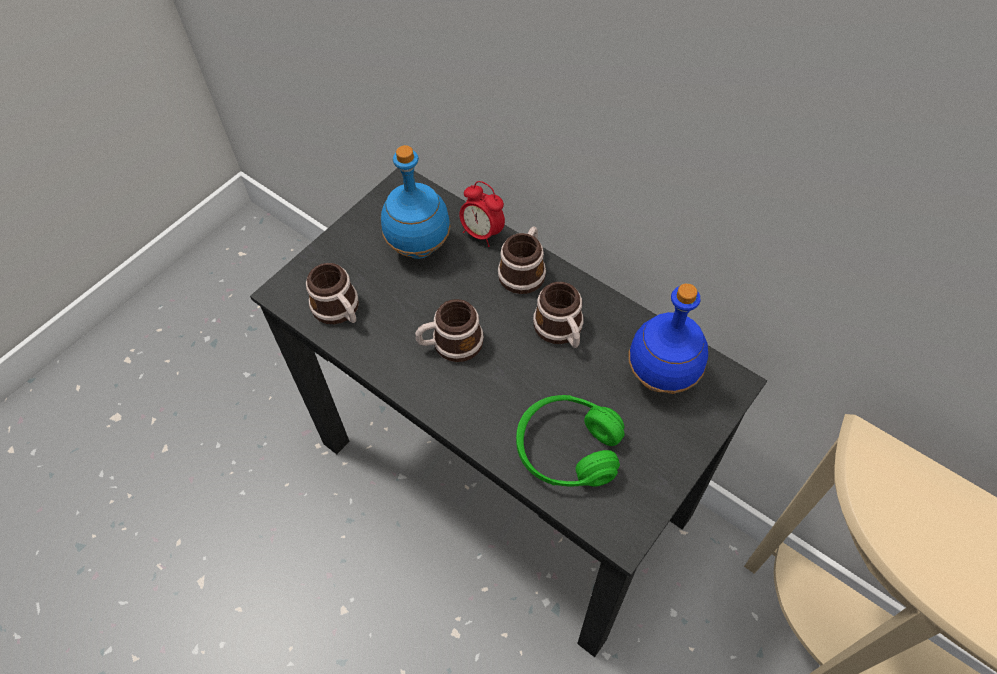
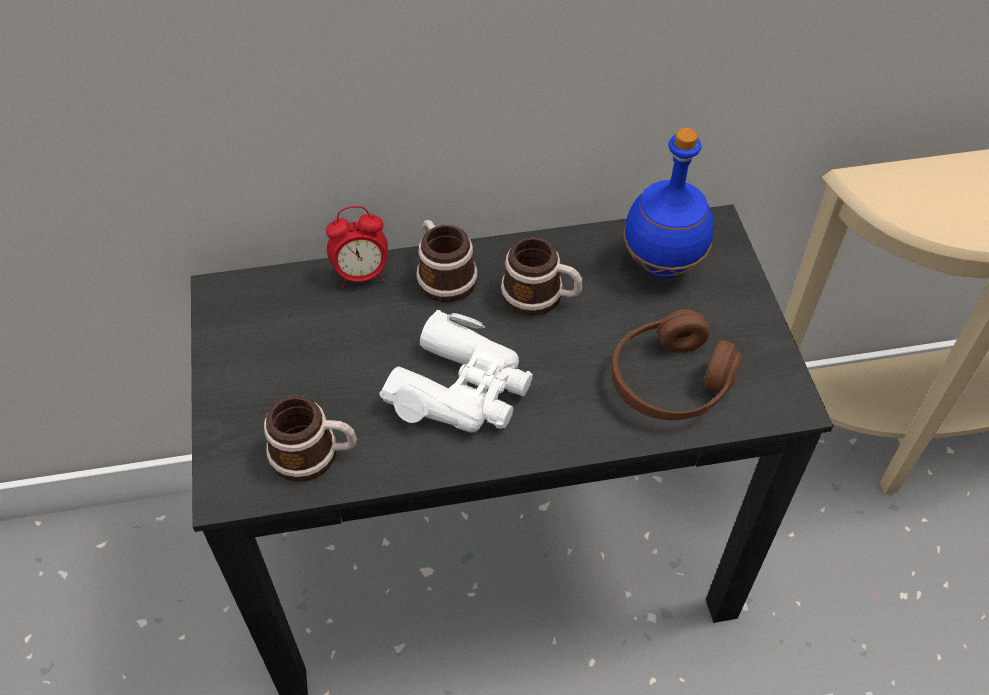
camera: 50 degrees left, 5 degrees down
(418, 248) = (317, 335): blue bottle -> none
(450, 344) = (462, 389): mug -> white binoculars
(568, 449) = (670, 381): green headphones -> brown headphones

